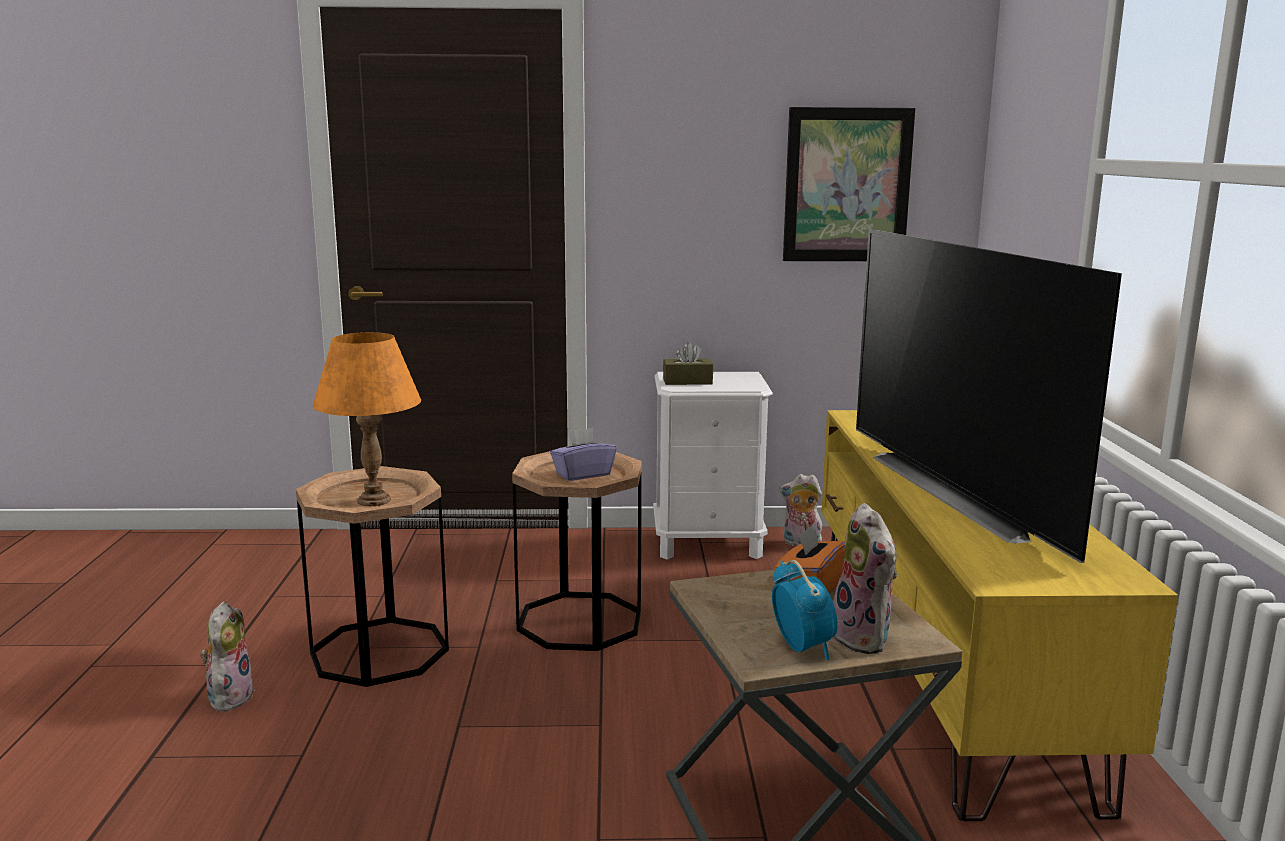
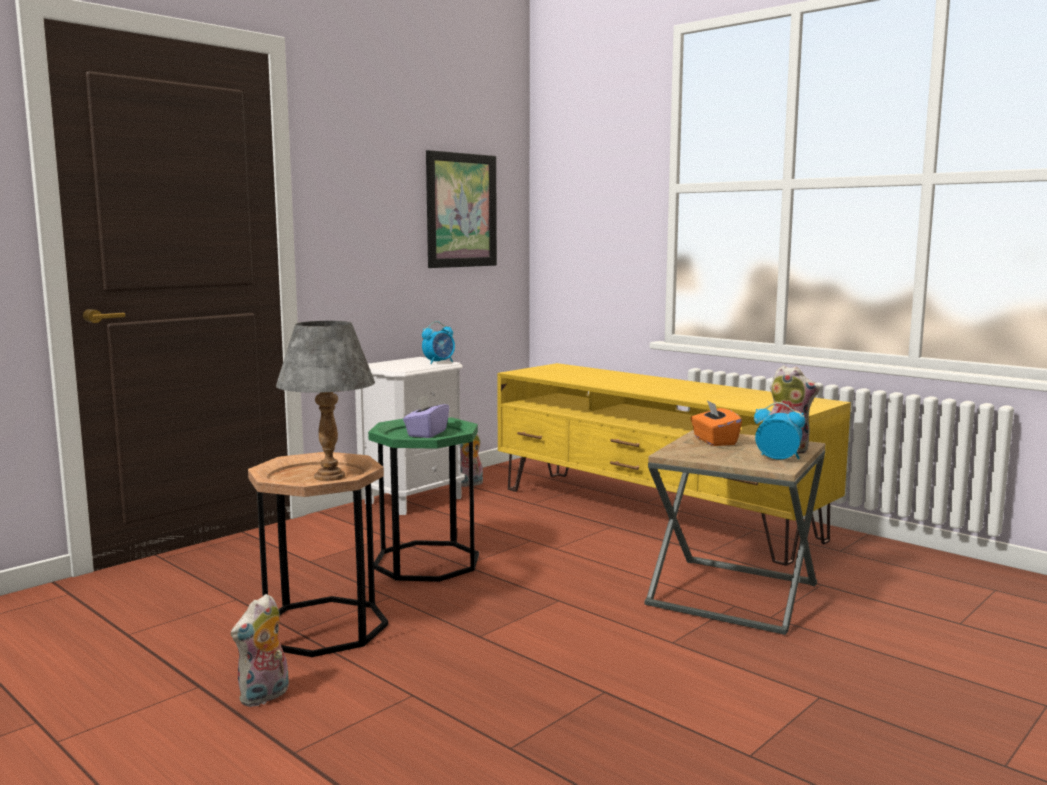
camera: 45 degrees left, 5 degrees down
(229, 697) = (265, 697): plush toy -> plush toy turned 105 degrees counterclockwise
(374, 500) = (330, 476): orange table lamp -> grey table lamp
(579, 621) = (426, 561): brown side table -> green side table
(687, 381) = (396, 366): brown tissue box -> none
(746, 385) = (439, 362): none -> alarm clock
(963, 492) = (676, 389): television -> none

